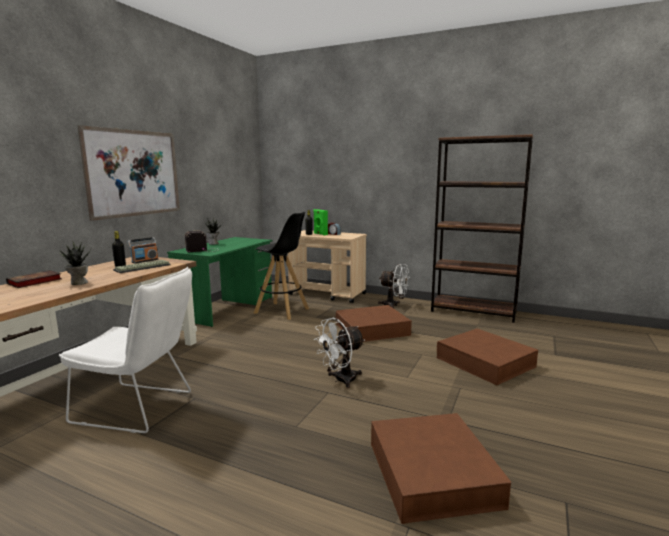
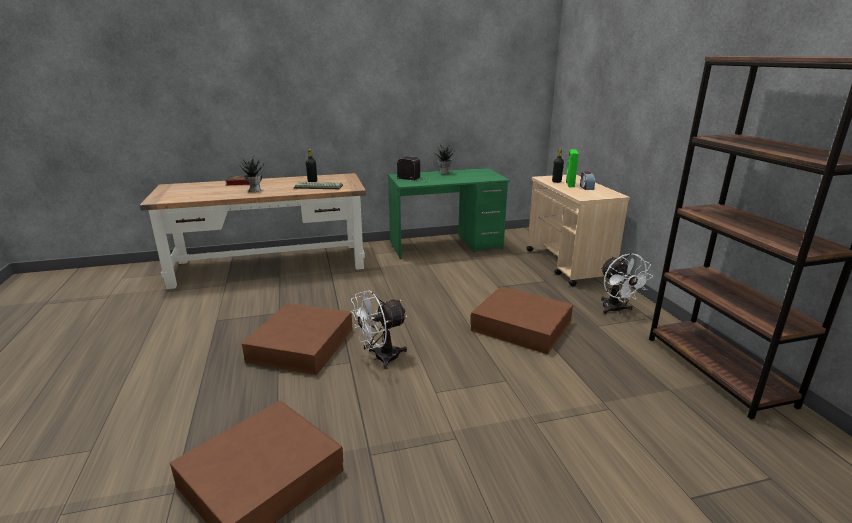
camera: 50 degrees right, 10 degrees up
(134, 173) = (358, 92): picture -> none
(140, 408) = (246, 303): white chair -> none
(145, 261) = (338, 180): radio -> none
(282, 311) = (483, 266): black stool -> none
(340, 380) = (380, 358): white fan -> white fan turned 45 degrees counterclockwise
(485, 362) = (555, 435): brown storage box -> brown storage box (301, 345)

